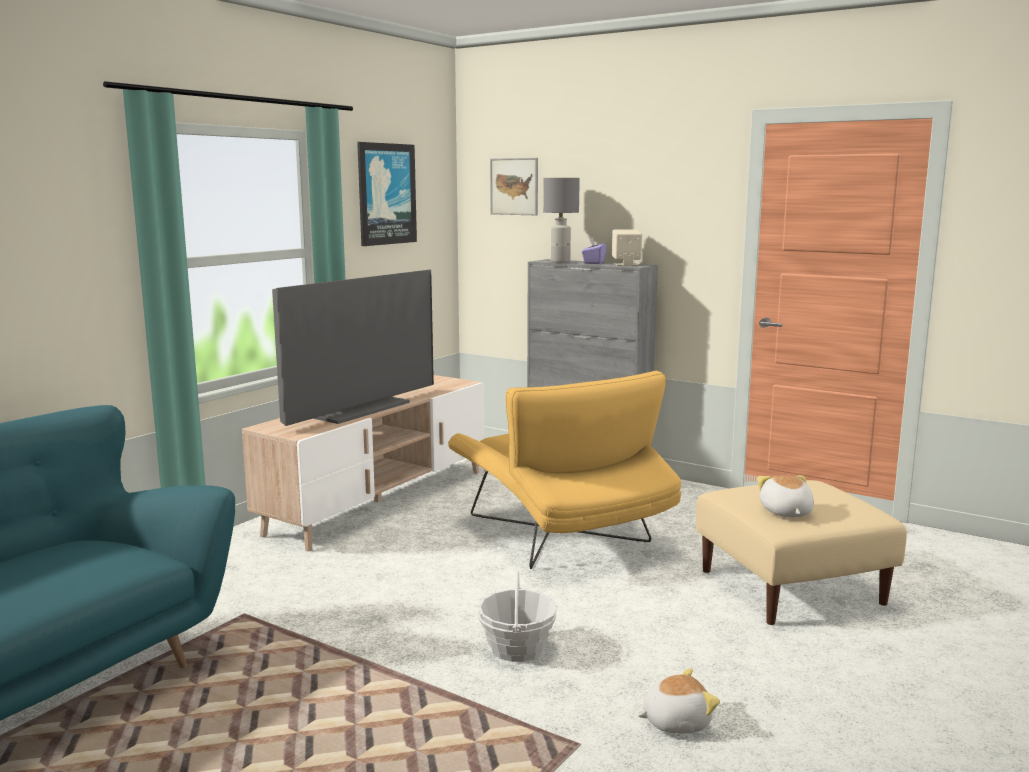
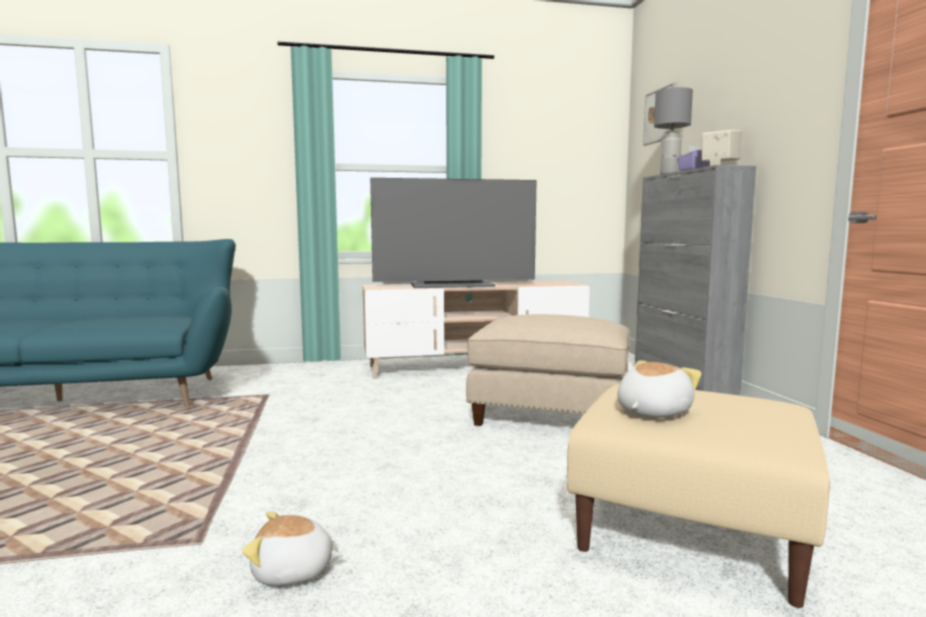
camera: 45 degrees right, 5 degrees down
(386, 194) = (539, 129): picture -> none
(517, 648) = (336, 467): basket -> none
(561, 535) = (549, 416): yellow armchair -> beige ottoman
(675, 721) = (293, 572): plush toy -> plush toy turned 150 degrees clockwise

